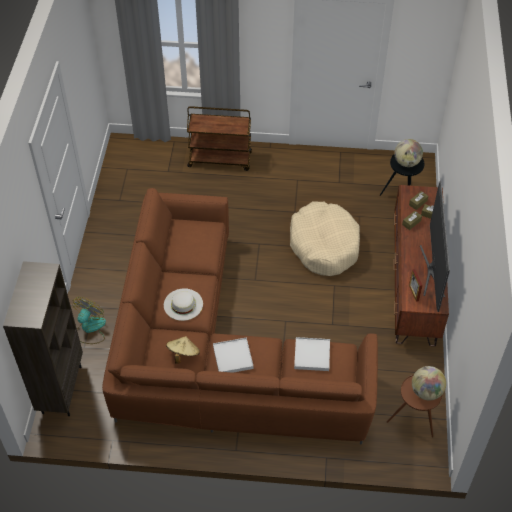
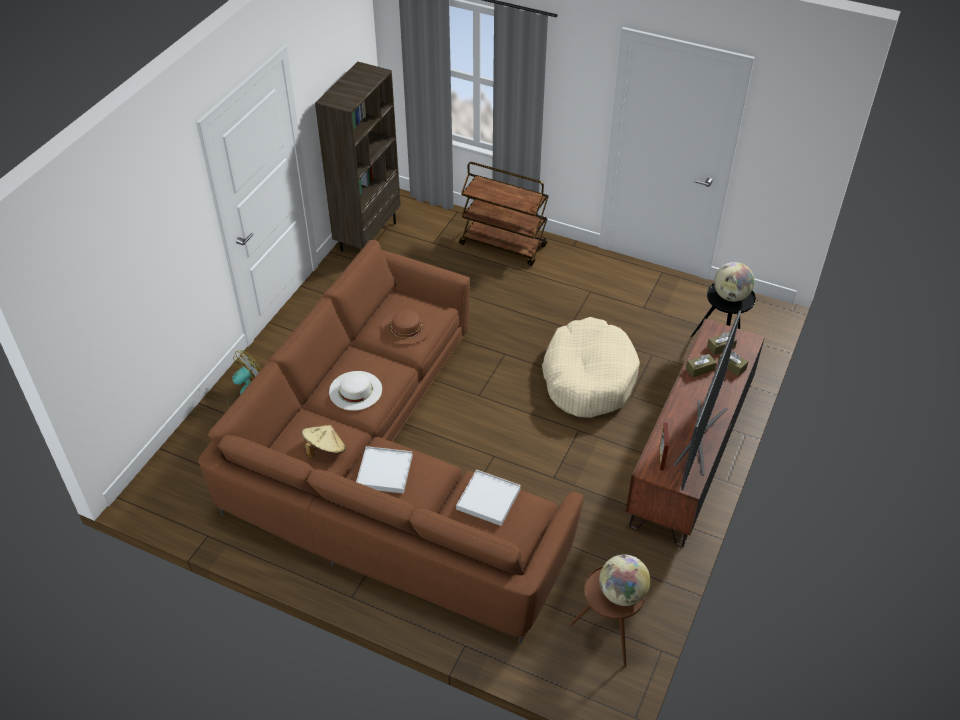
camera: 20 degrees right, 5 degrees down
(61, 389) = (179, 456): brown bookcase -> brown bookcase (368, 236)
(195, 246) = (406, 327): none -> brown hat

